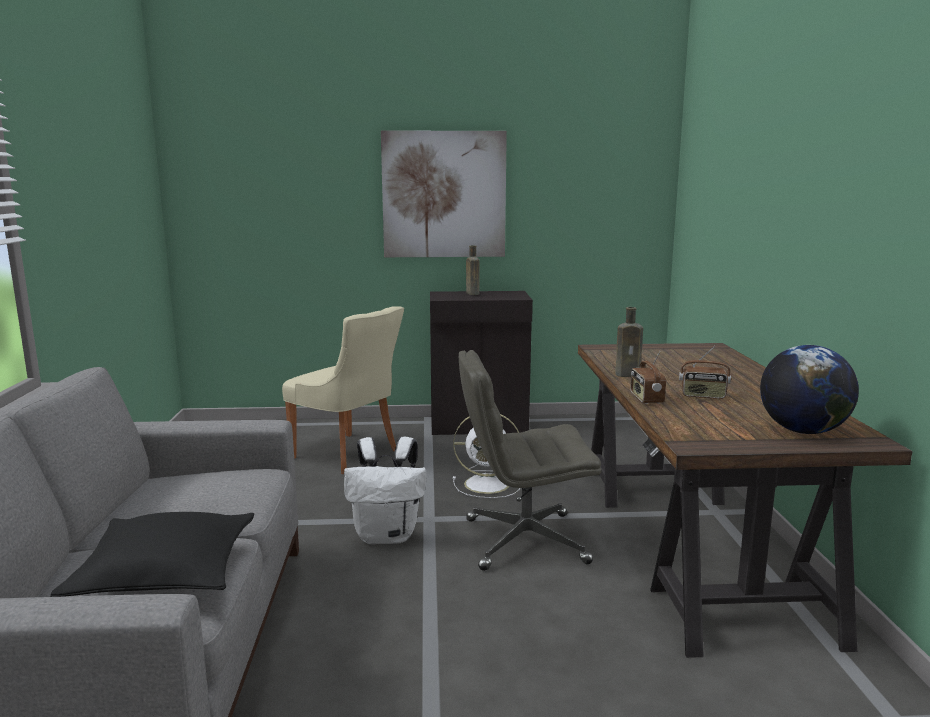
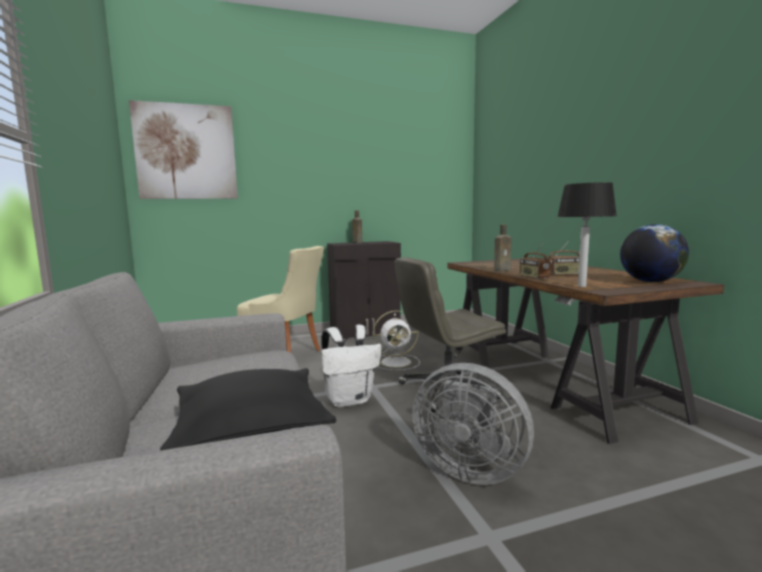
camera: 15 degrees left, 5 degrees down
(444, 195) = (334, 178): picture -> picture (186, 152)
(470, 656) = (469, 469): none -> grey fan
(679, 430) = (582, 286): none -> table lamp

